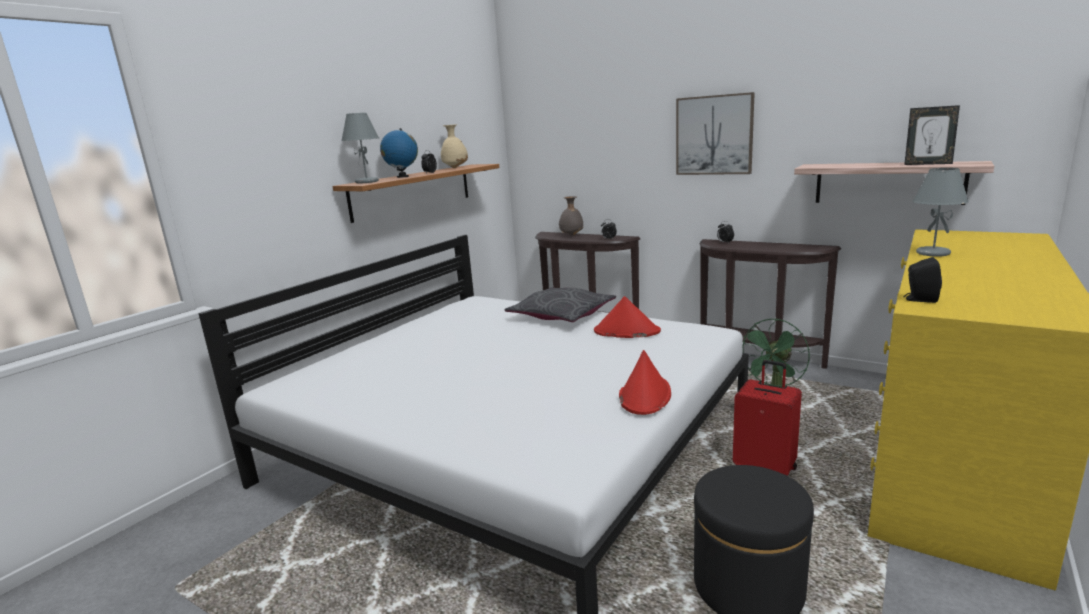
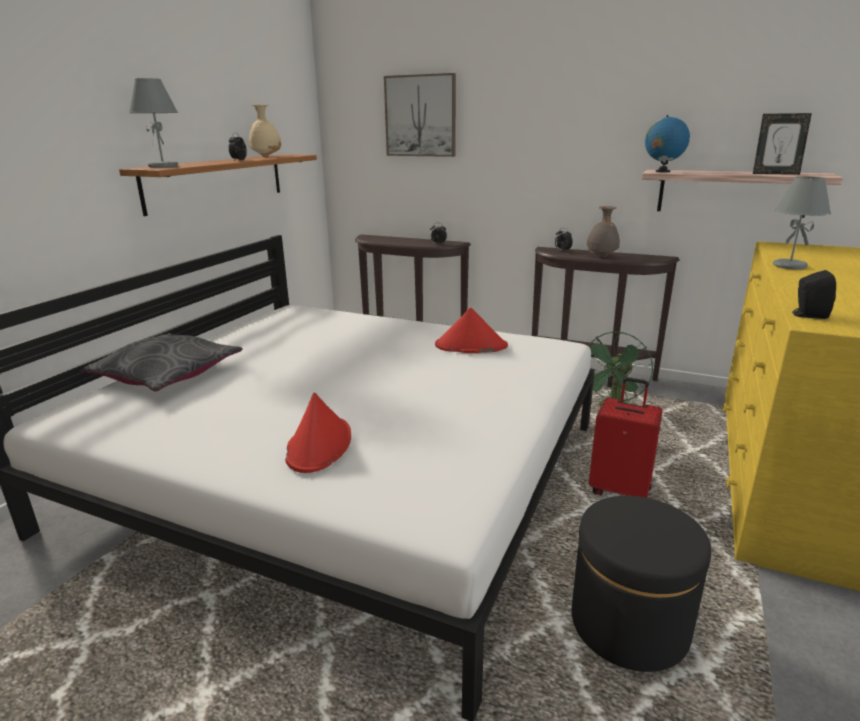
camera: 10 degrees left, 5 degrees up
(402, 177) = (206, 163): globe -> globe (662, 171)
(561, 315) = (395, 327): grey pillow -> grey pillow (165, 374)
(571, 235) = (395, 239): grey vase -> grey vase (601, 257)
(644, 395) = (510, 420): red hat -> red hat (319, 445)
(714, 135) = (555, 134): picture -> picture (420, 116)

